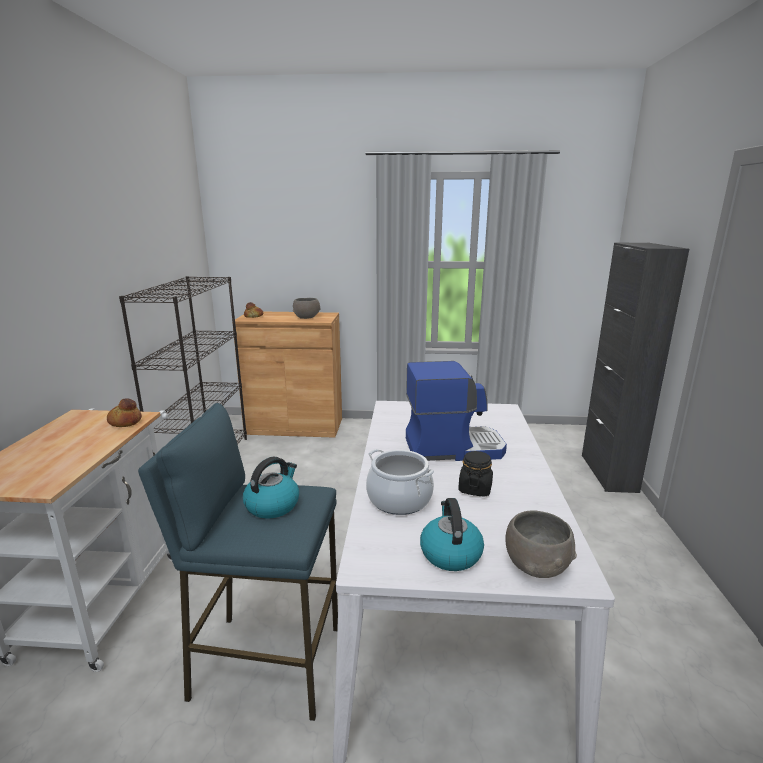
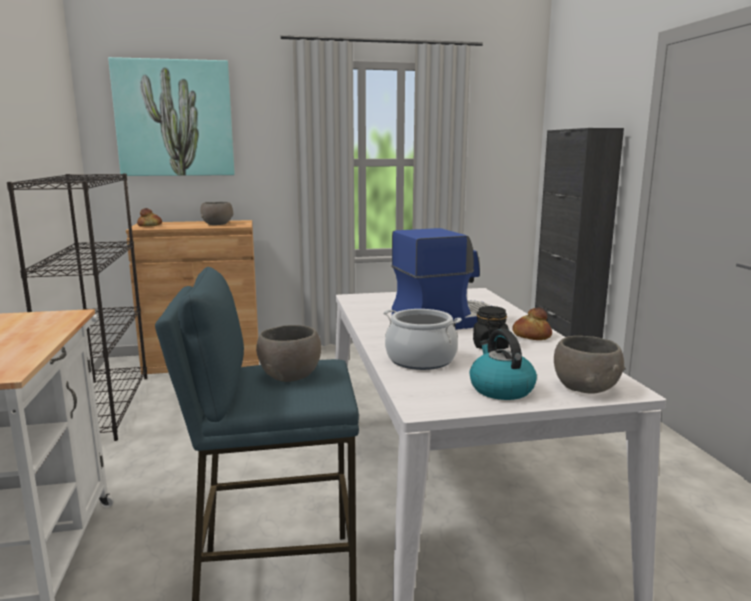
camera: 15 degrees left, 5 degrees down
(125, 422) = (56, 318): bread -> bread (531, 336)
(273, 505) = (289, 374): kettle -> grey bowl
(278, 226) = (174, 119): none -> picture

